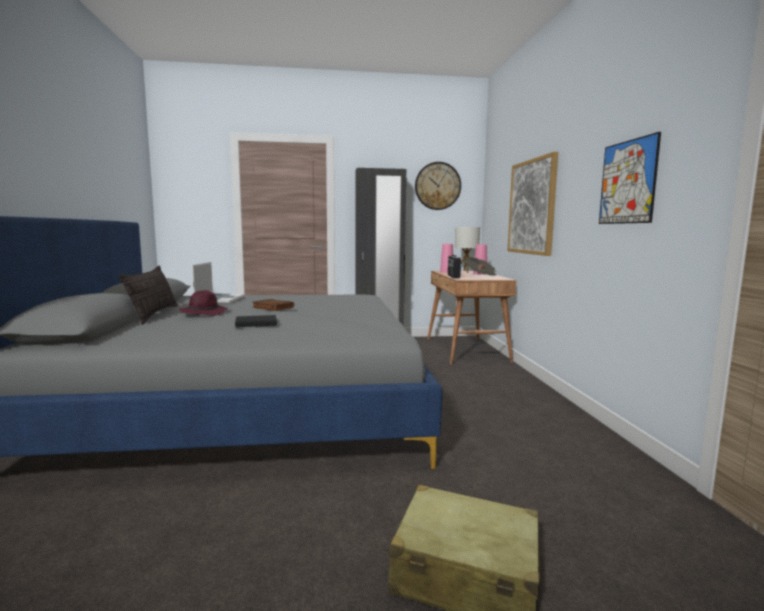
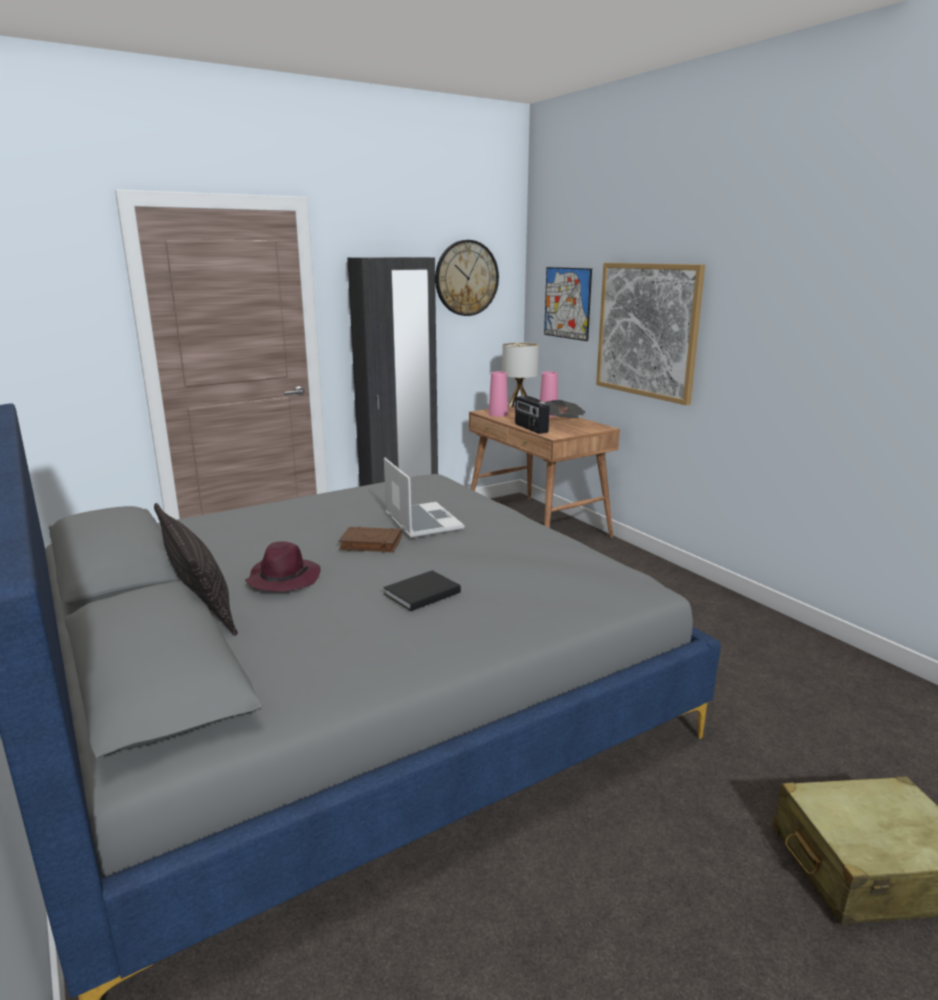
camera: 25 degrees left, 10 degrees up
(219, 300) = (236, 534): laptop -> laptop (421, 522)
(627, 182) = (842, 336): picture -> picture (567, 303)

